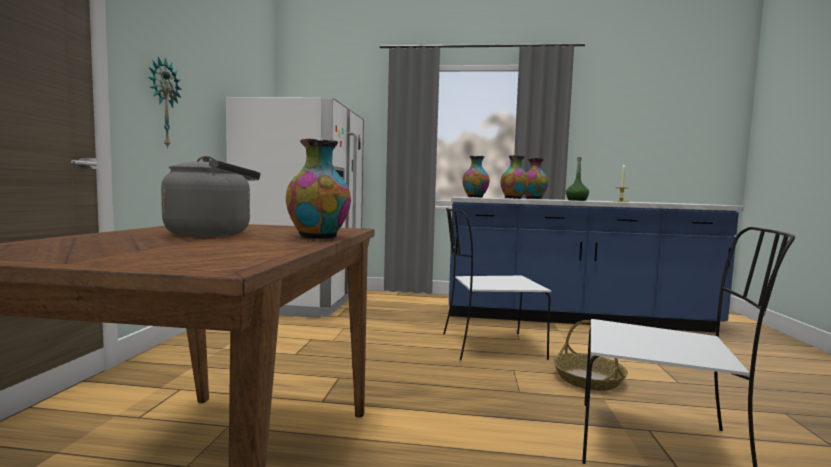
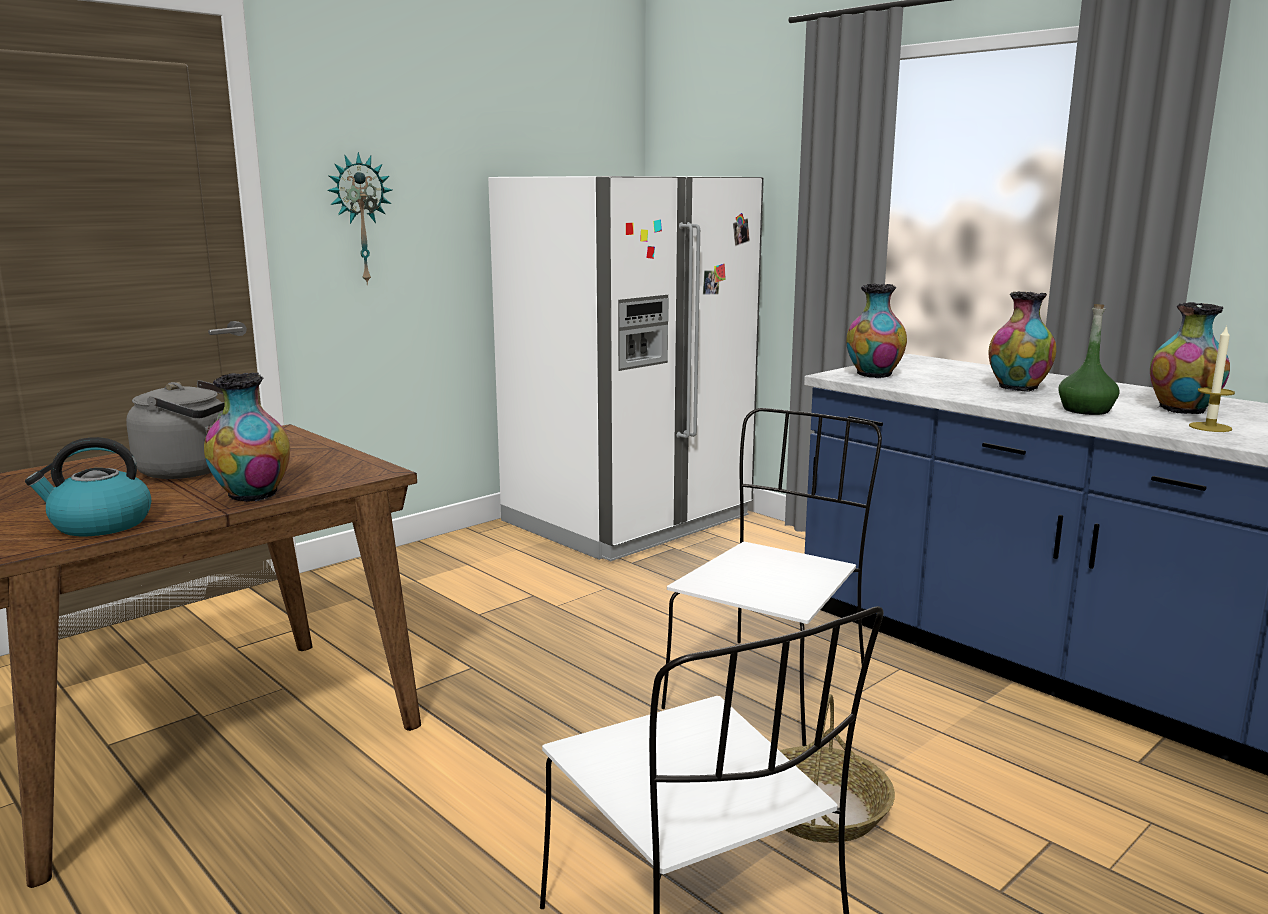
camera: 40 degrees right, 10 degrees up
(257, 252) = (100, 524): none -> kettle
(489, 346) = (769, 690): white chair -> white chair turned 90 degrees clockwise
(513, 198) = (935, 390): vase -> vase (1183, 411)

